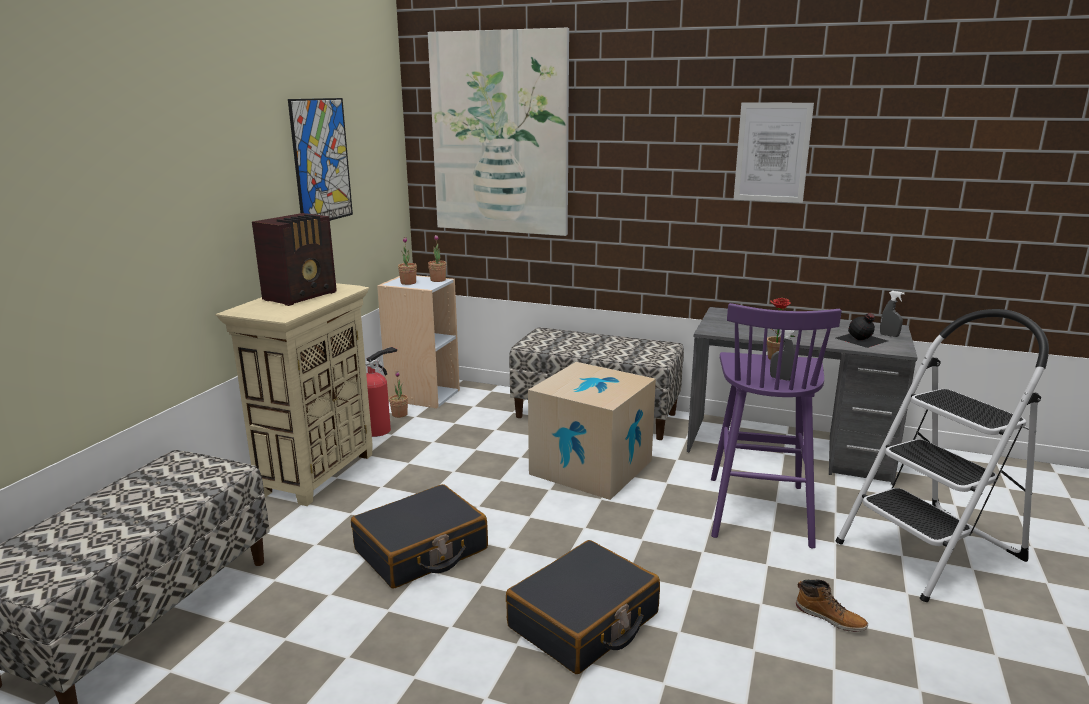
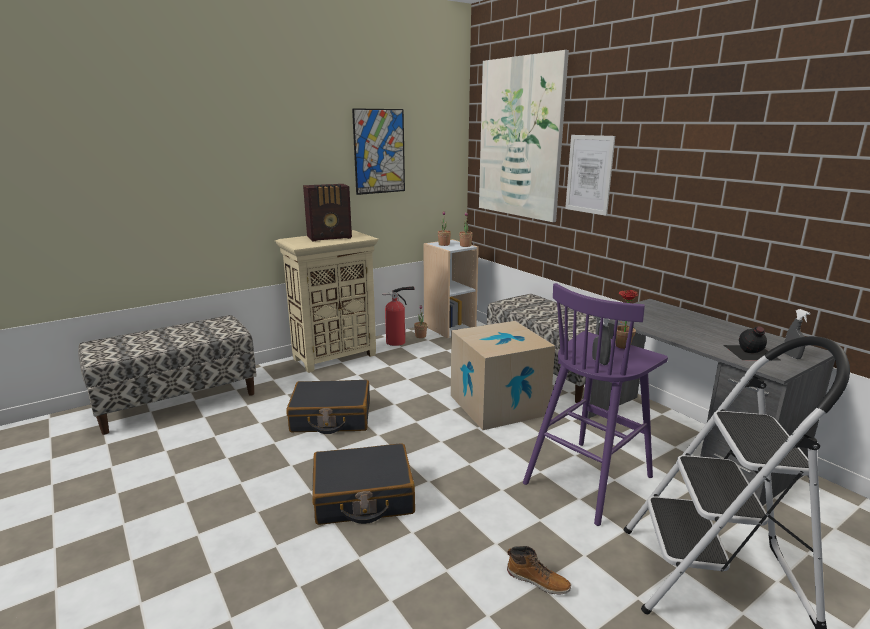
camera: 35 degrees right, 0 degrees up
(772, 152) = (717, 158): picture -> picture (589, 174)
(830, 617) = (538, 580): boot -> boot turned 45 degrees counterclockwise

